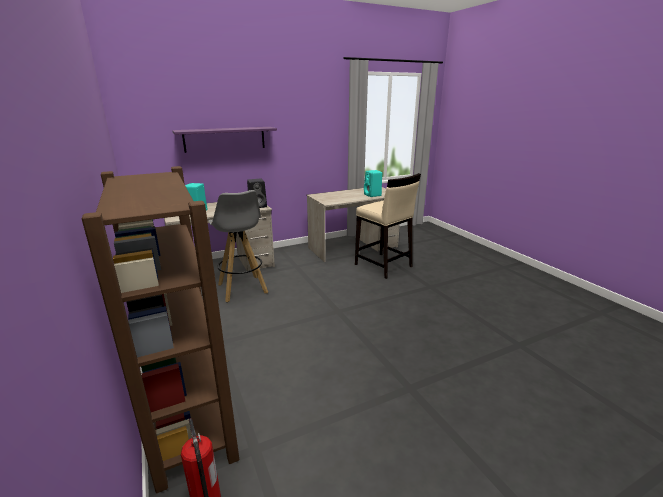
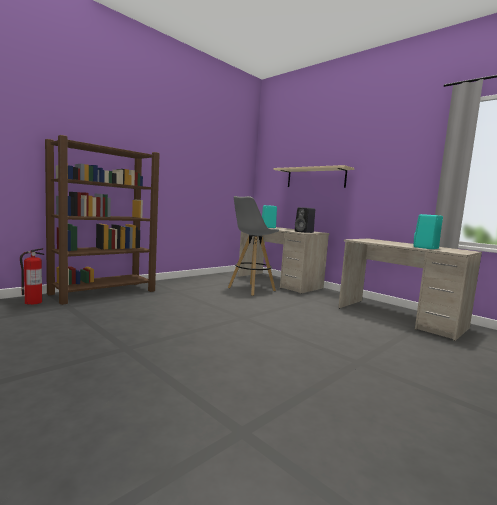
camera: 70 degrees right, 15 degrees down
(225, 139) = (315, 178): purple shelf -> beige shelf
(383, 266) = (377, 333): beige stool -> none

